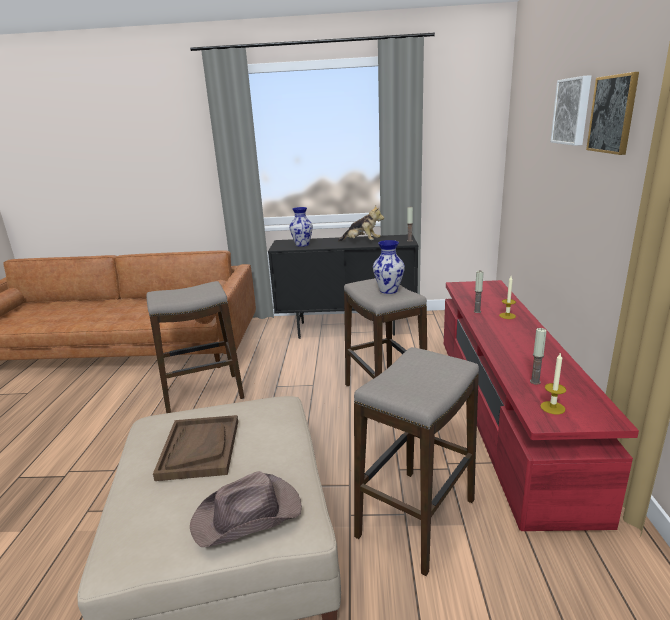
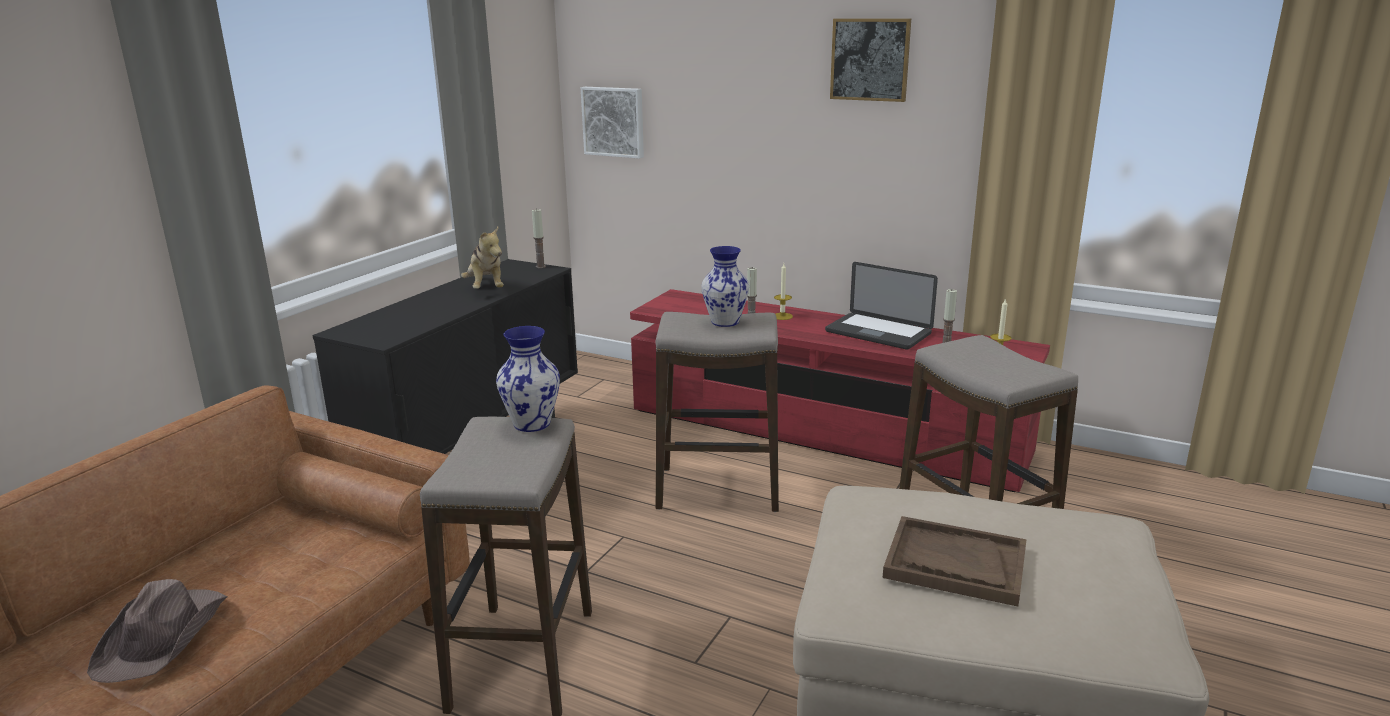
camera: 65 degrees left, 0 degrees up
(248, 515) = (1107, 546): brown hat -> brown hat (163, 635)
(302, 244) = (405, 321): vase -> vase (532, 423)
(361, 242) = (486, 288): plush toy -> plush toy turned 105 degrees clockwise
(530, 350) = (878, 333): none -> laptop
(573, 111) = (776, 54): picture -> picture (614, 121)

